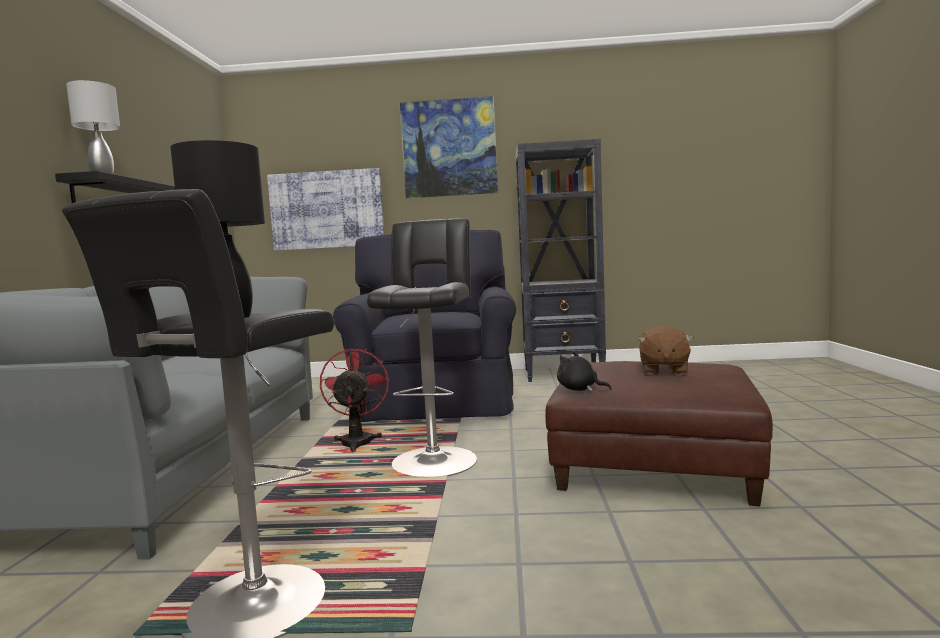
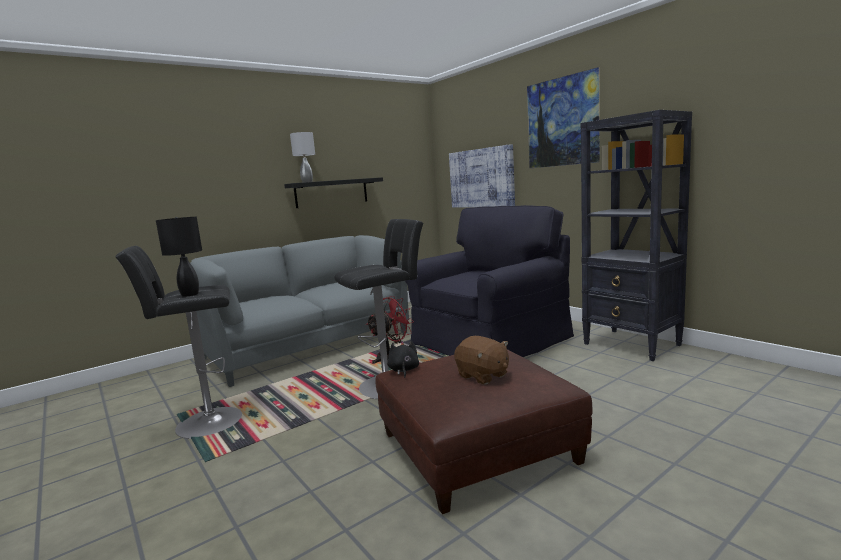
camera: 50 degrees right, 5 degrees up
(663, 371) = (482, 376): brown plush toy -> brown plush toy turned 105 degrees counterclockwise

